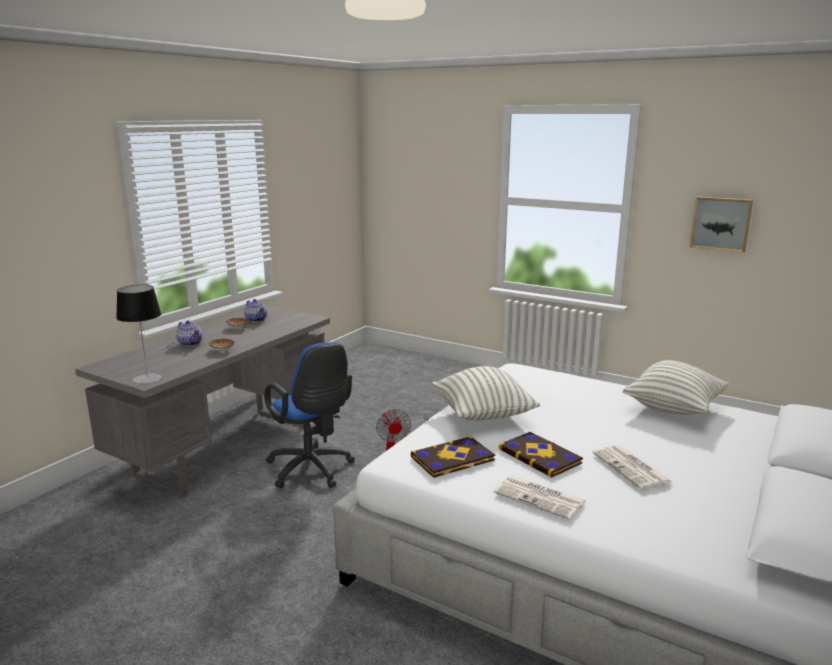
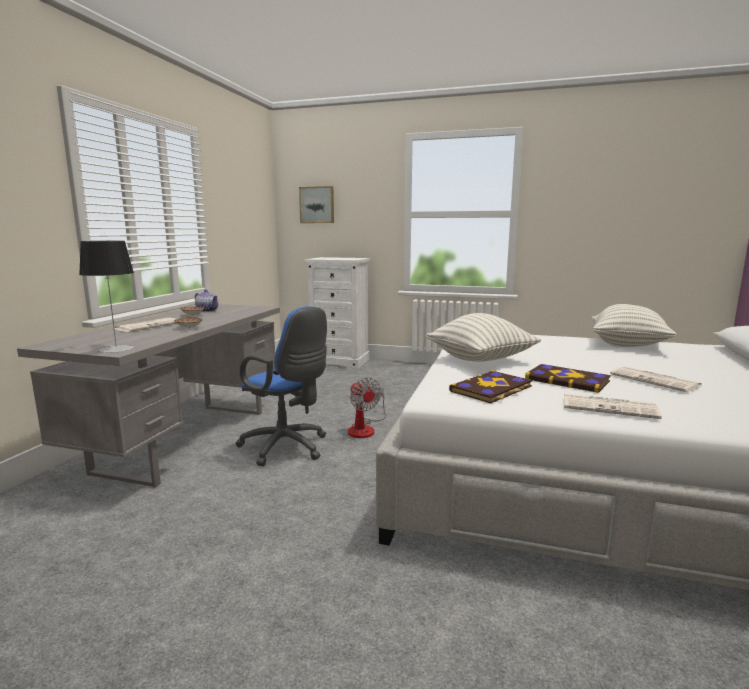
camera: 15 degrees left, 5 degrees down
(190, 343) = (148, 326): teapot -> newspaper
(422, 362) = (340, 361): none -> white dresser
(721, 223) = (591, 219): picture -> picture (317, 205)

